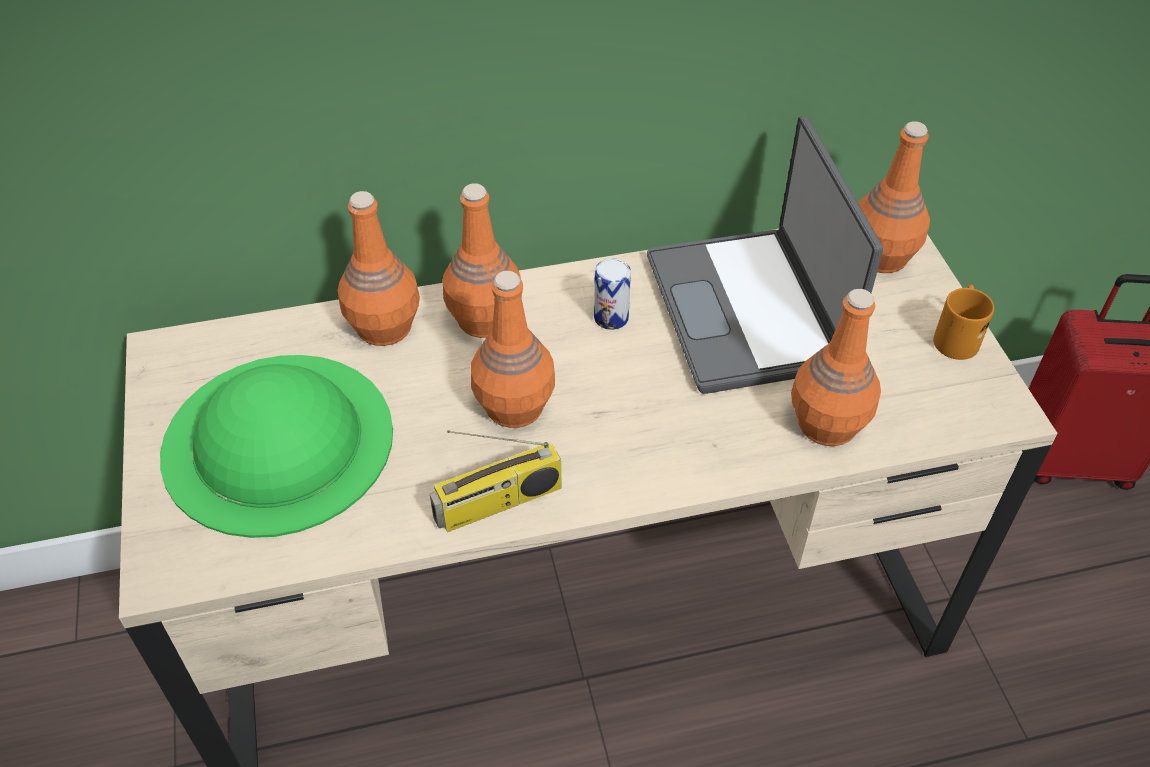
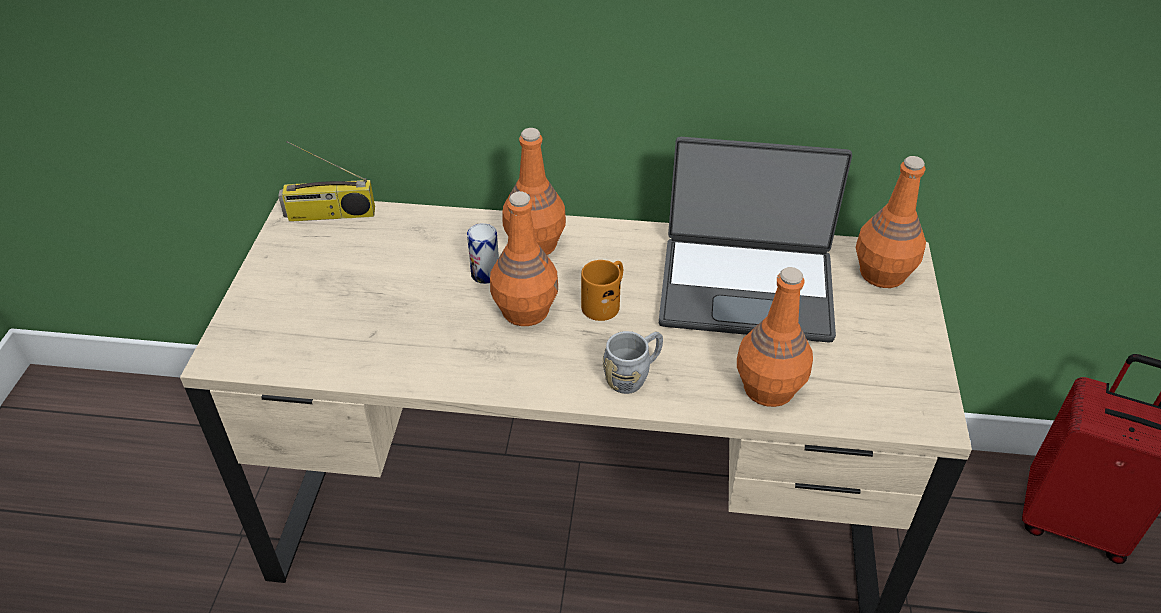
camera: 20 degrees right, 5 degrees down
(278, 441) = (344, 290): green hat -> none
(384, 327) = (458, 232): orange bottle -> none
(498, 504) = (477, 375): radio -> radio (330, 215)
(611, 317) = (632, 266): can -> can (485, 274)
(676, 451) = (634, 375): none -> grey mug
(748, 311) = (746, 288): laptop -> laptop turned 90 degrees counterclockwise
(956, 336) = (917, 350): orange mug -> orange mug (605, 302)

